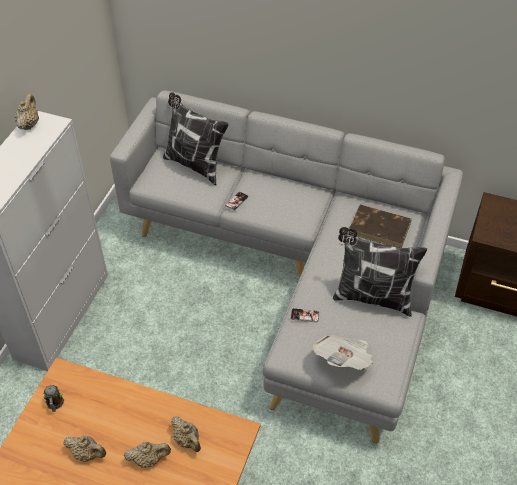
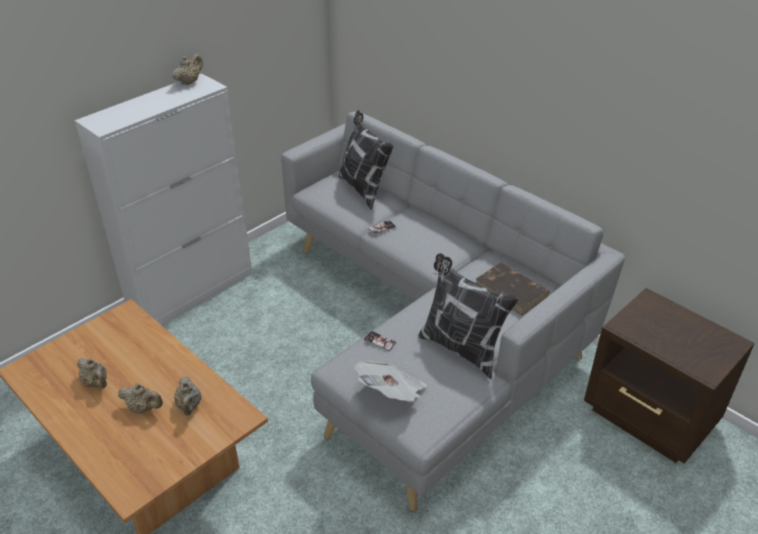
camera: 25 degrees right, 10 degrees down
(55, 404) = (101, 334): mug -> none

